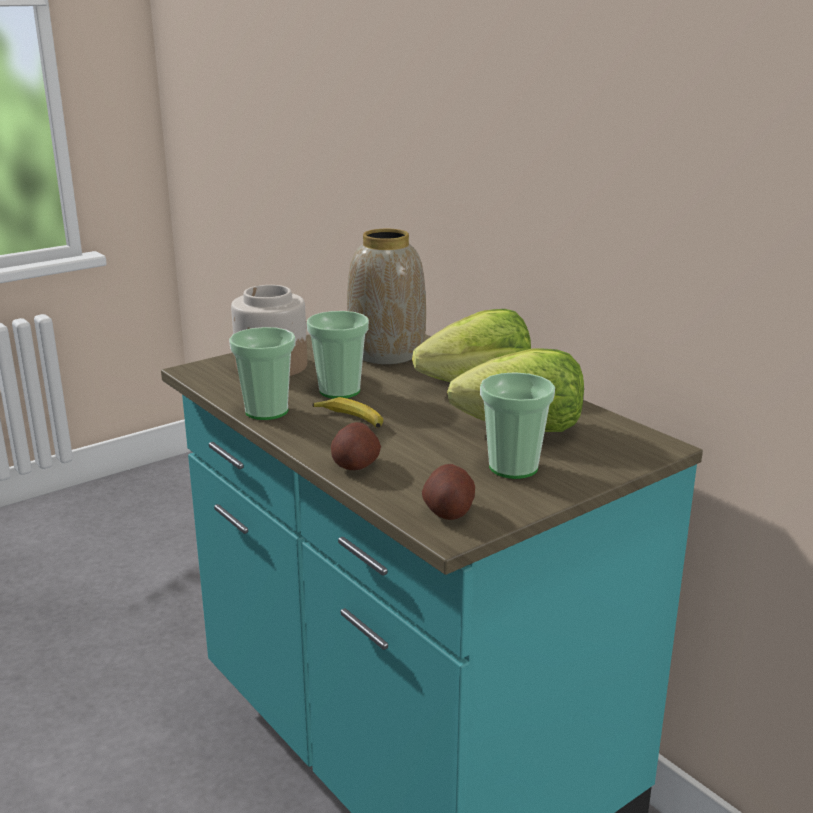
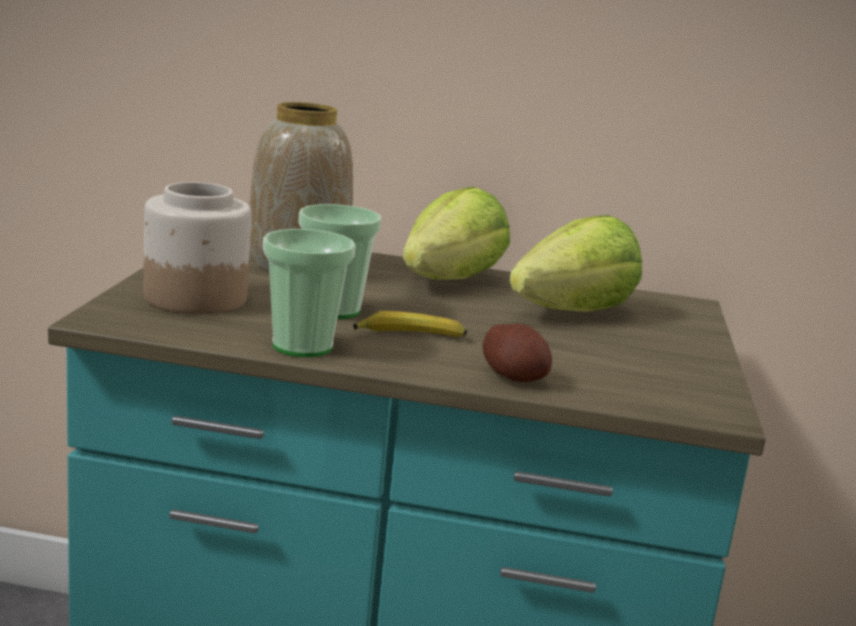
camera: 45 degrees left, 5 degrees down
(448, 511) = (678, 396): potato -> none
(513, 467) = (638, 345): cup -> none

